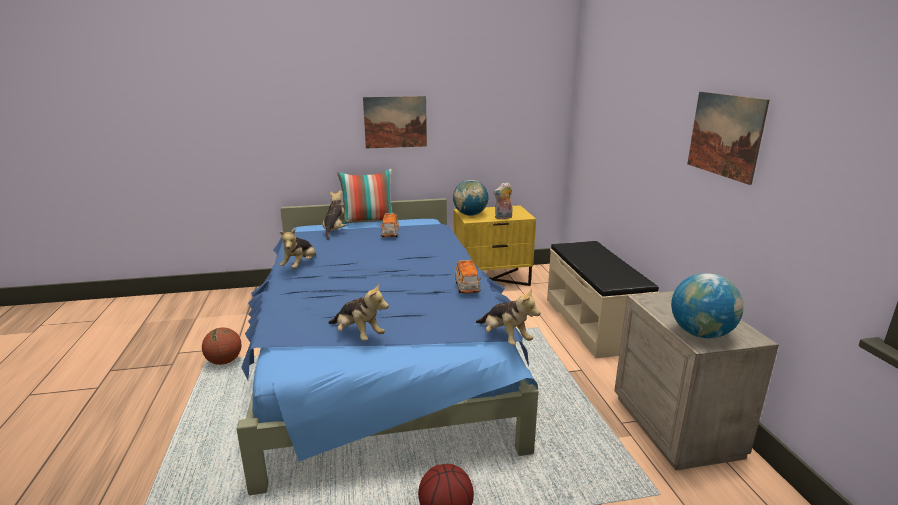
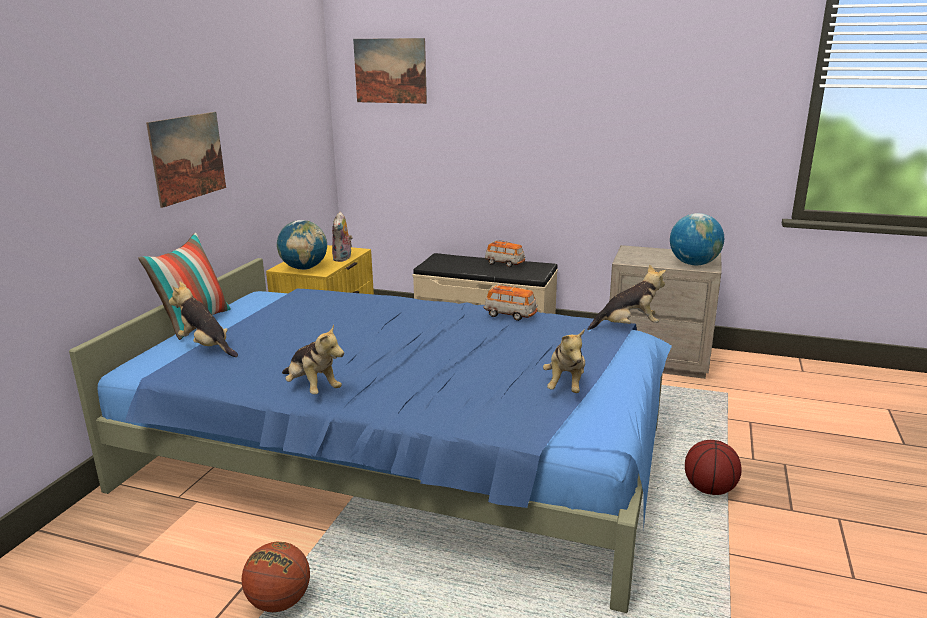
camera: 60 degrees left, 0 degrees up
(358, 335) = (565, 385): plush toy -> plush toy turned 120 degrees clockwise
(390, 234) = (285, 319): toy car -> toy car (505, 263)
(725, 135) = (615, 108): picture -> picture (390, 71)

